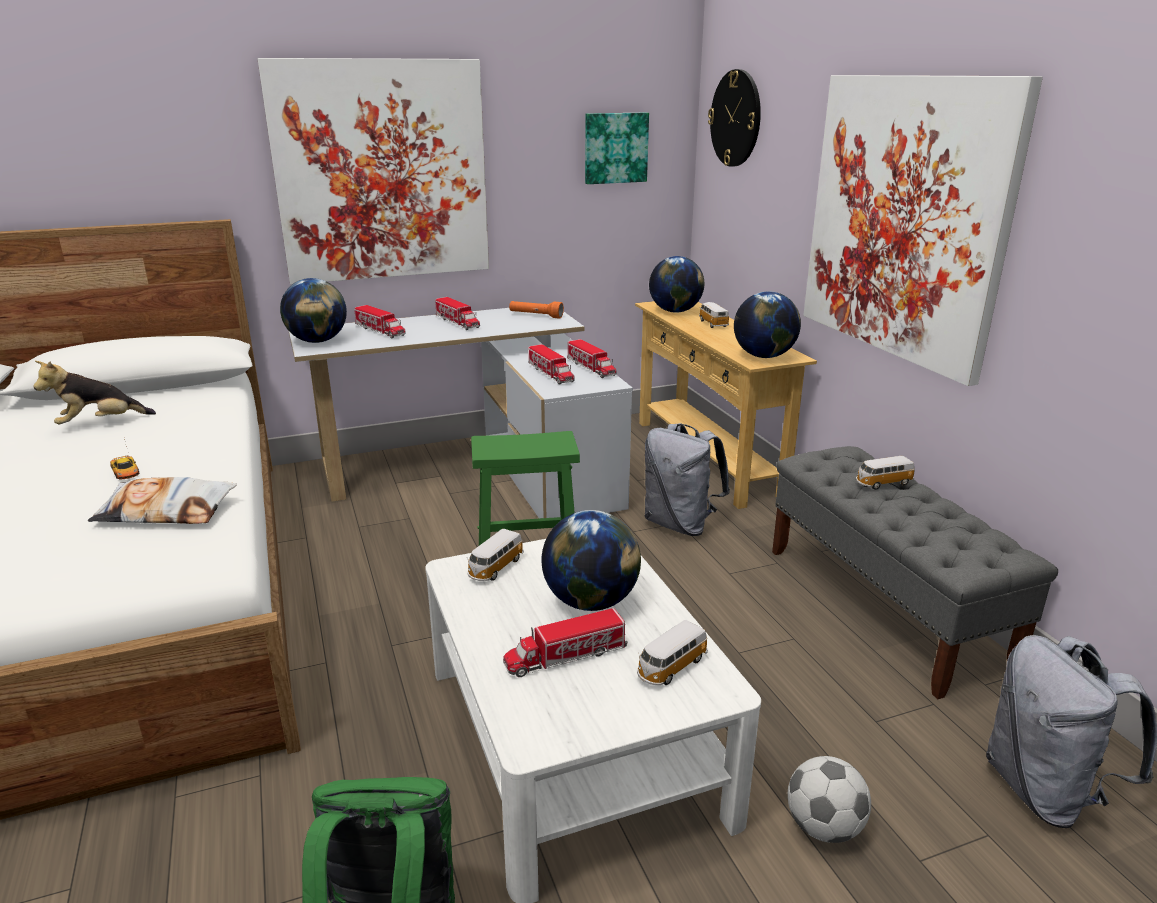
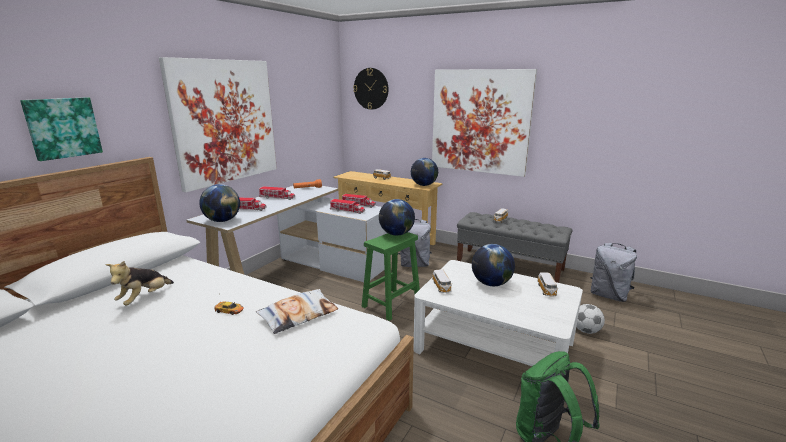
camera: 40 degrees left, 5 degrees down
(566, 656) = (516, 301): toy truck -> none
(615, 148) = (316, 104): picture -> picture (63, 128)
(675, 311) = (357, 176): globe -> globe (396, 234)

